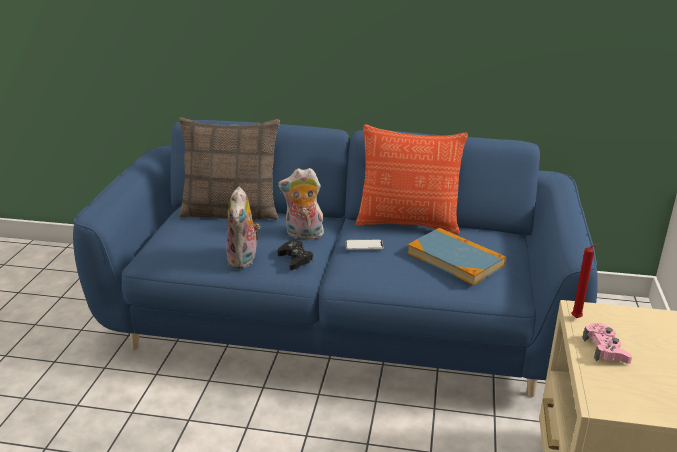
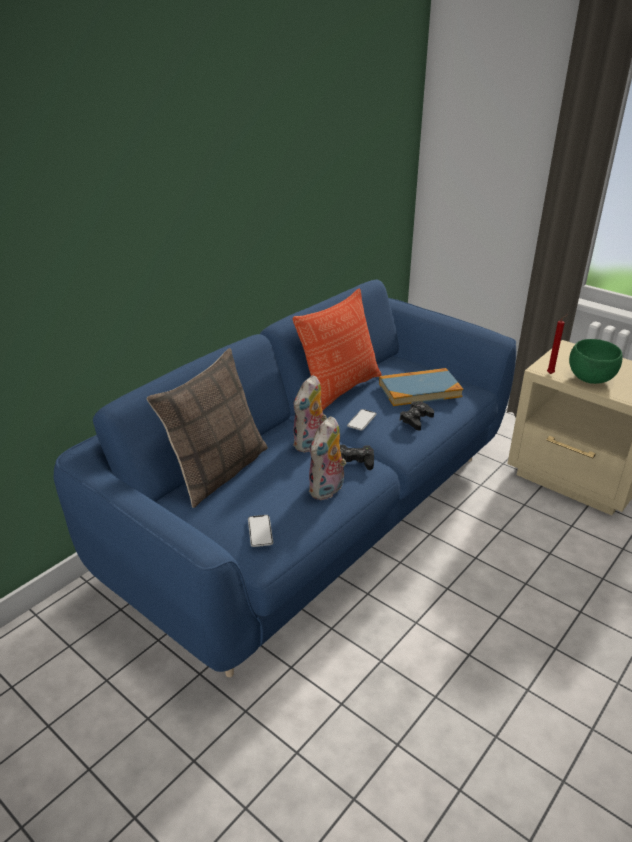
camera: 60 degrees left, 5 degrees up
(168, 247) = (260, 531): none -> phone
(244, 260) = (327, 490): plush toy -> plush toy turned 90 degrees clockwise
(397, 271) = (416, 419): none -> black game controller
(605, 349) = (589, 379): pink game controller -> green bowl

